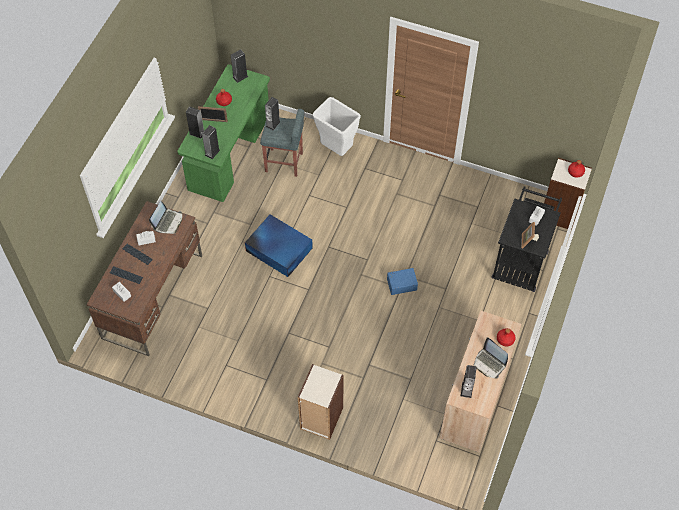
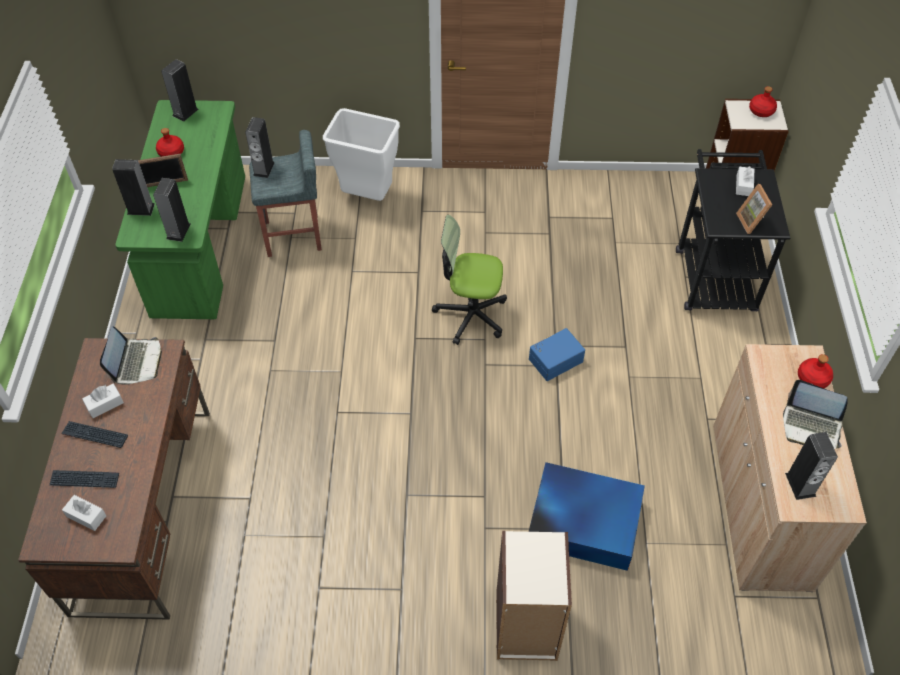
camera: 20 degrees left, 5 degrees down
(278, 249) = (335, 364): blue storage box -> blue storage box (582, 521)
(366, 242) = (471, 315): none -> office chair

